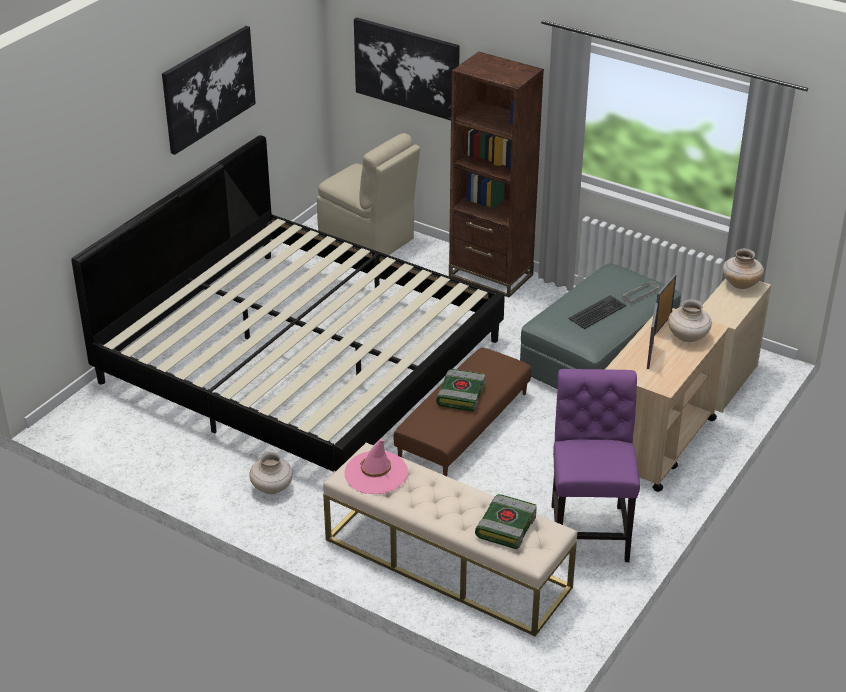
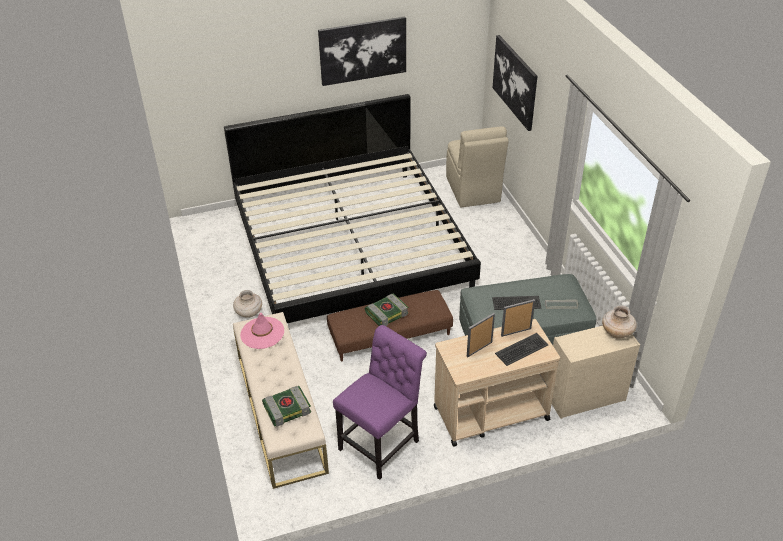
camera: 40 degrees right, 5 degrees up
(490, 275) = (519, 247): brown bookcase -> none
(688, 337) = (522, 350): beige vase -> keyboard

